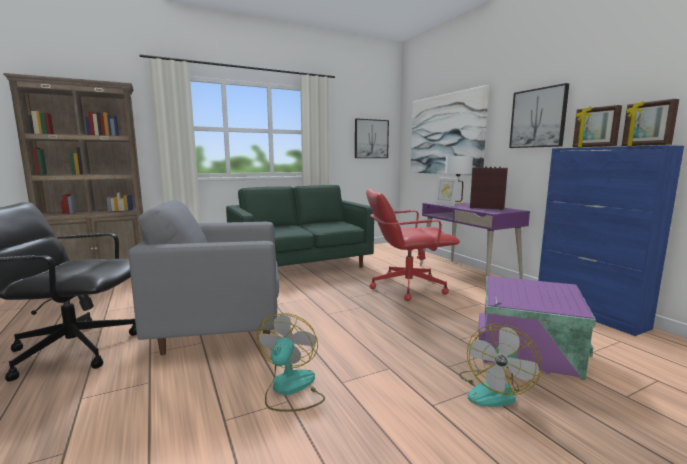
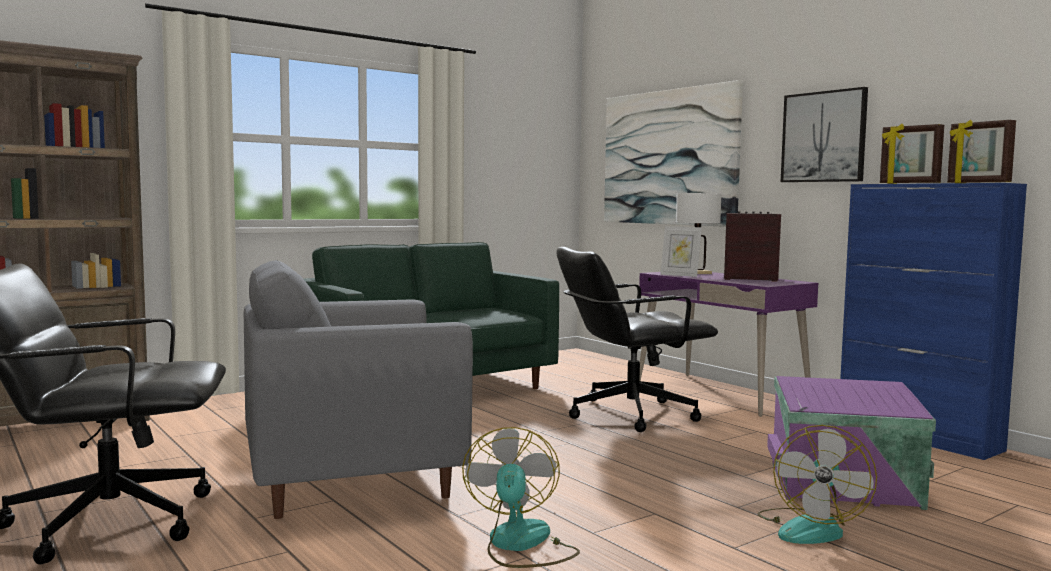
camera: 10 degrees left, 5 degrees down
(371, 139) = (533, 161): picture -> none
(407, 287) = (629, 414): red office chair -> black office chair

